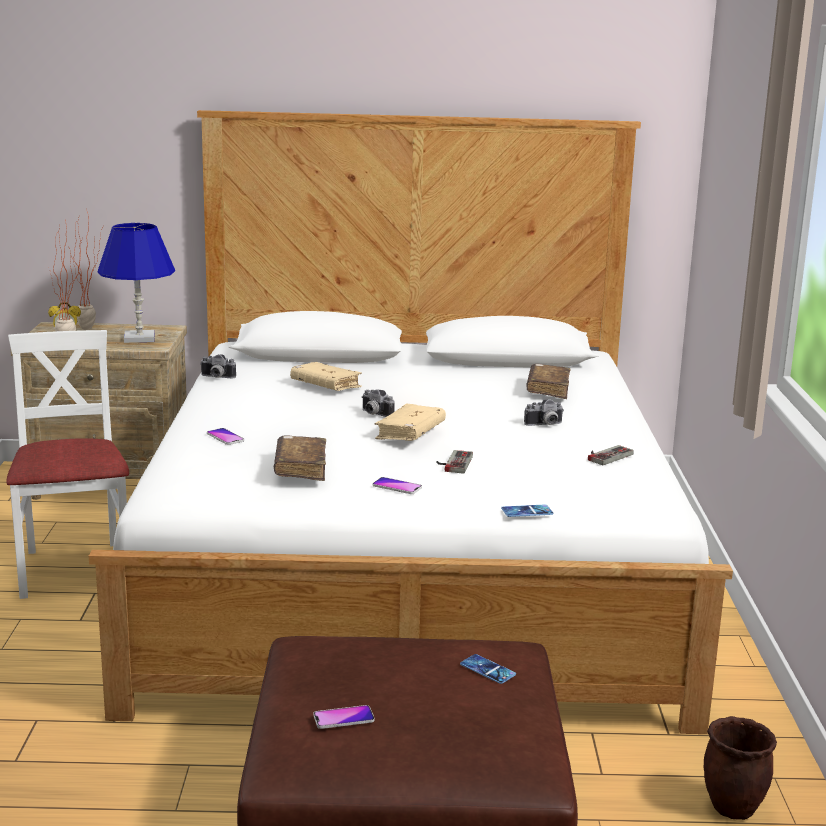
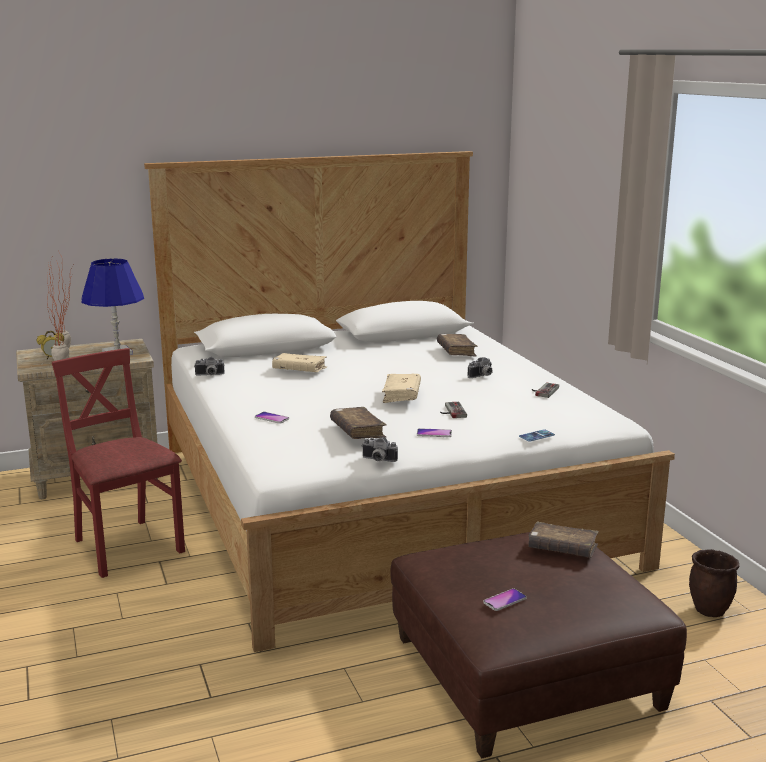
camera: 20 degrees left, 0 degrees up
(75, 569) = (127, 547): white chair -> red chair
(374, 414) = (360, 385): camera -> camera (378, 460)
(487, 669) = (562, 549): phone -> brown book

